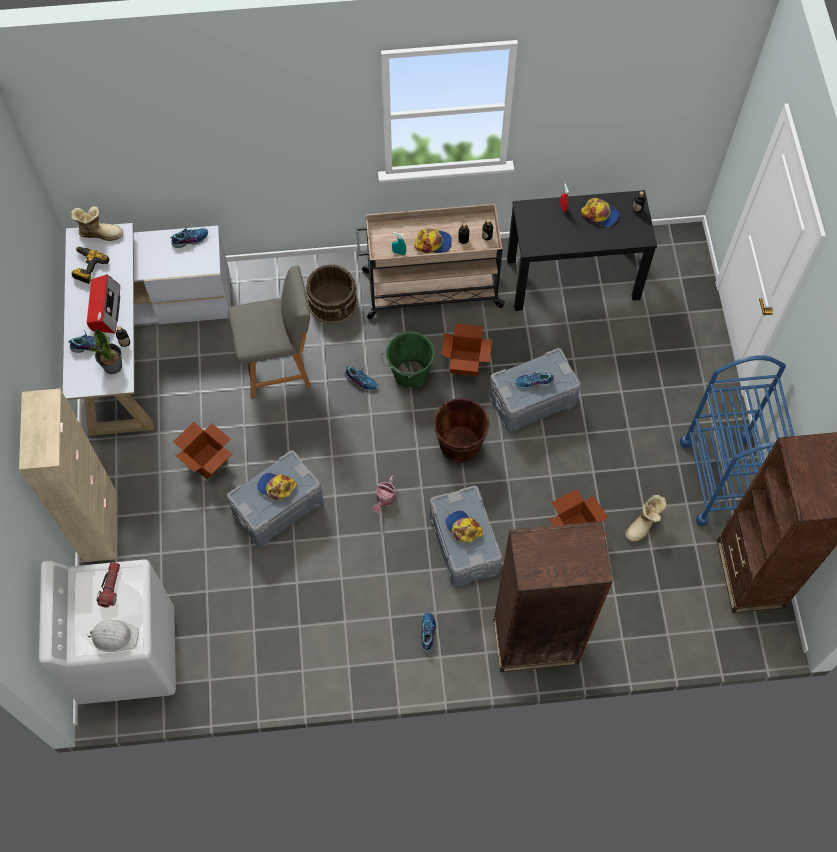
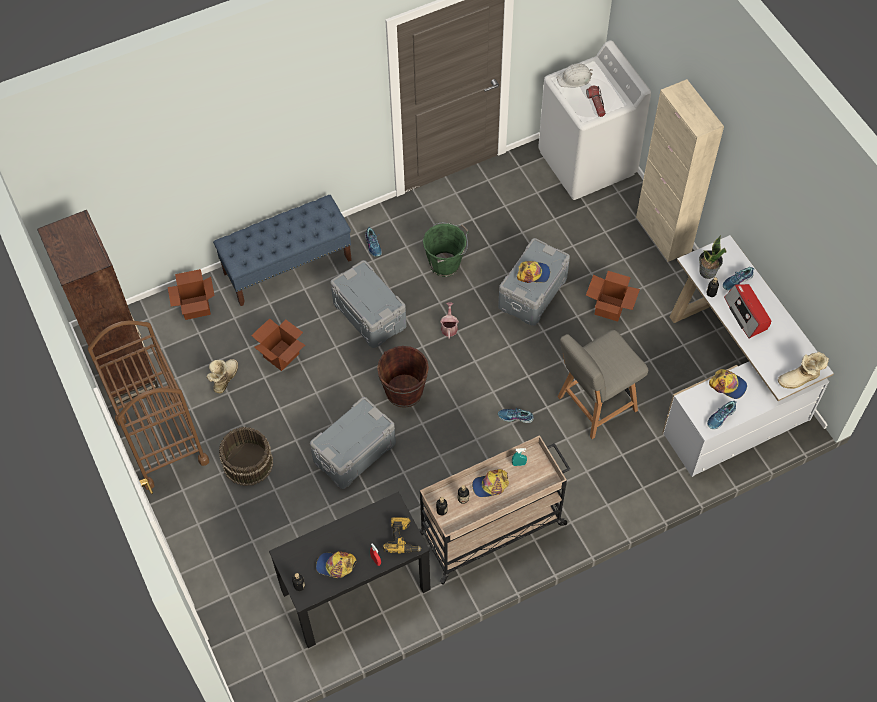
camera: 160 degrees right, 5 degrees down
(87, 267) = (788, 344): power drill -> power drill (403, 538)
(333, 302) = (578, 482): brown bucket -> brown bucket (247, 463)
(408, 375) = (475, 437): green bucket -> green bucket (446, 264)
(463, 528) = (369, 293): cap -> cap (728, 385)
(465, 363) = (429, 466): cardboard box -> cardboard box (196, 307)
(534, 382) = (352, 431): shoe -> none
(535, 641) = (288, 266): brown bookcase -> blue bench
(724, 478) = (162, 441): blue cart -> brown cart

